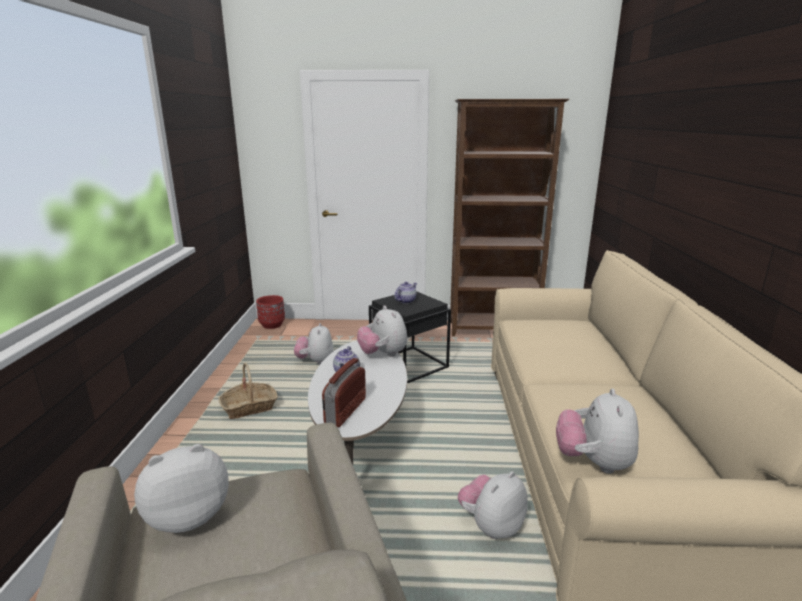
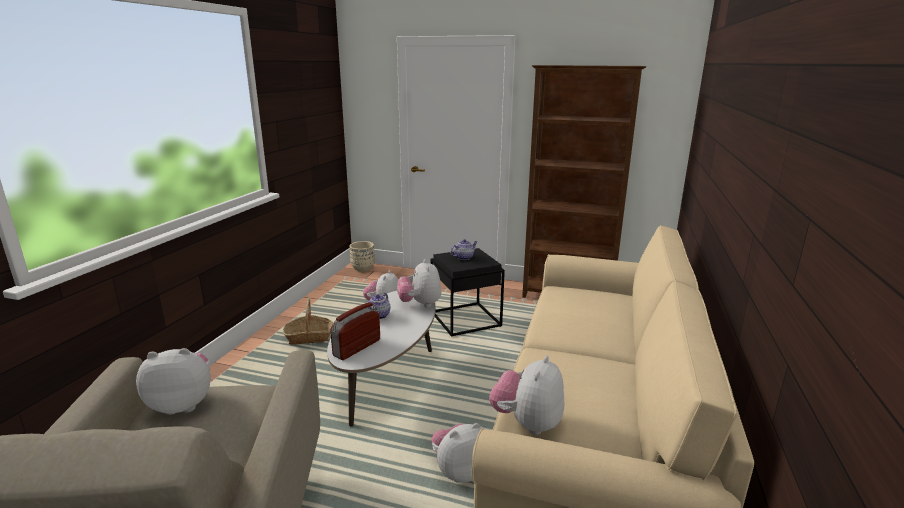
camera: 15 degrees right, 0 degrees up
(272, 325) = (363, 268): red planter -> beige planter

